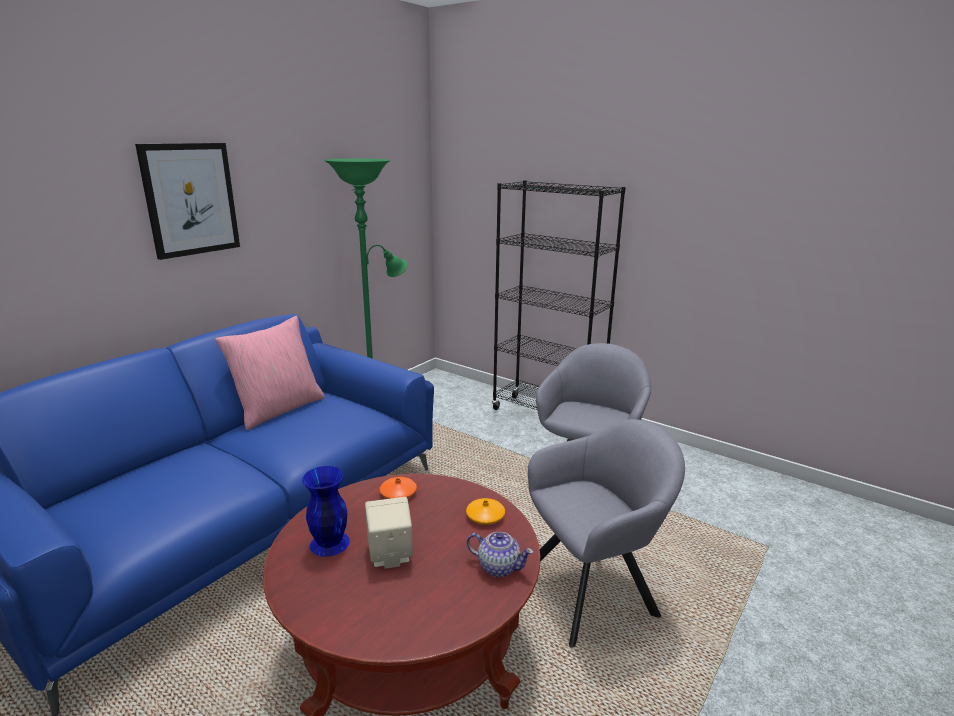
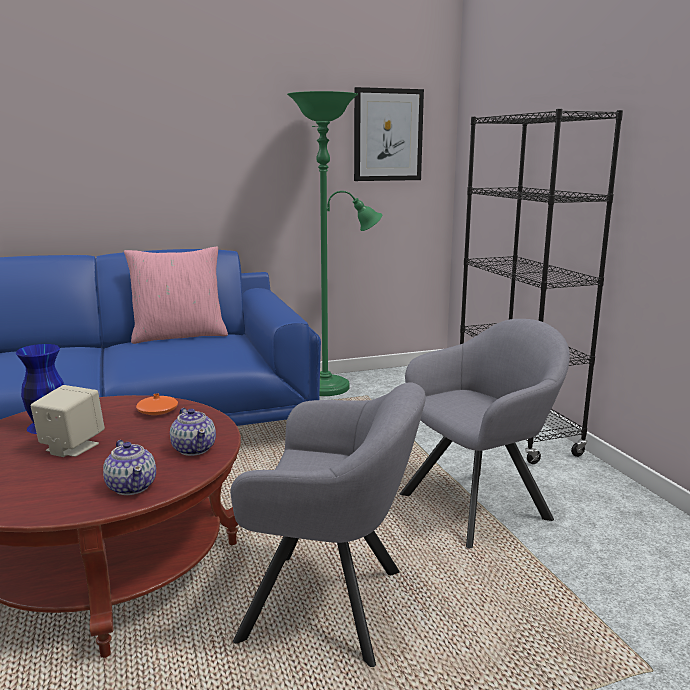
camera: 35 degrees right, 5 degrees down
(190, 199) = (146, 126): picture -> picture (387, 135)
(485, 516) = (194, 449): orange vase -> teapot

